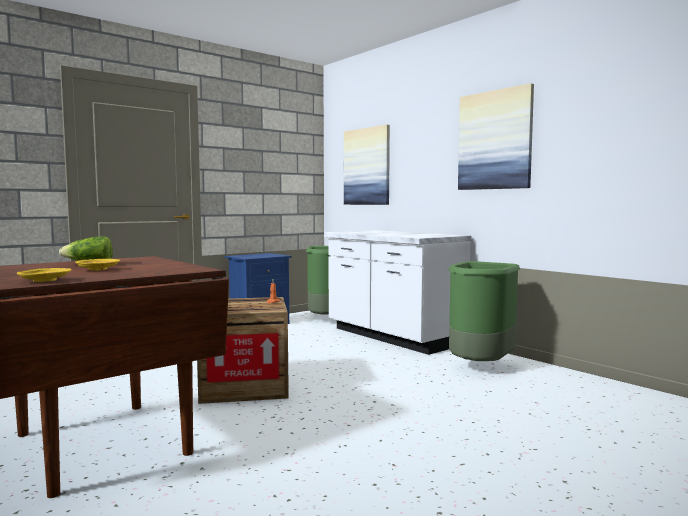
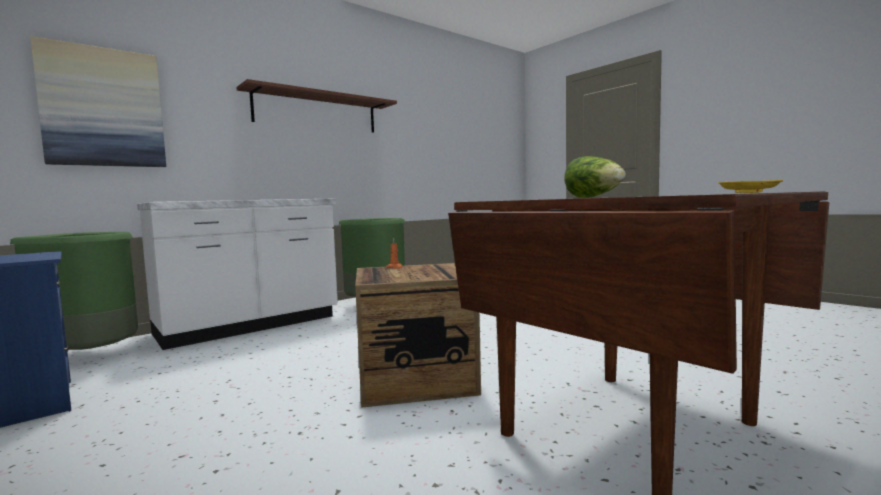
camera: 90 degrees left, 0 degrees up
(97, 269) = (640, 196): yellow plate -> none
(495, 140) = (317, 112): picture -> shelf

